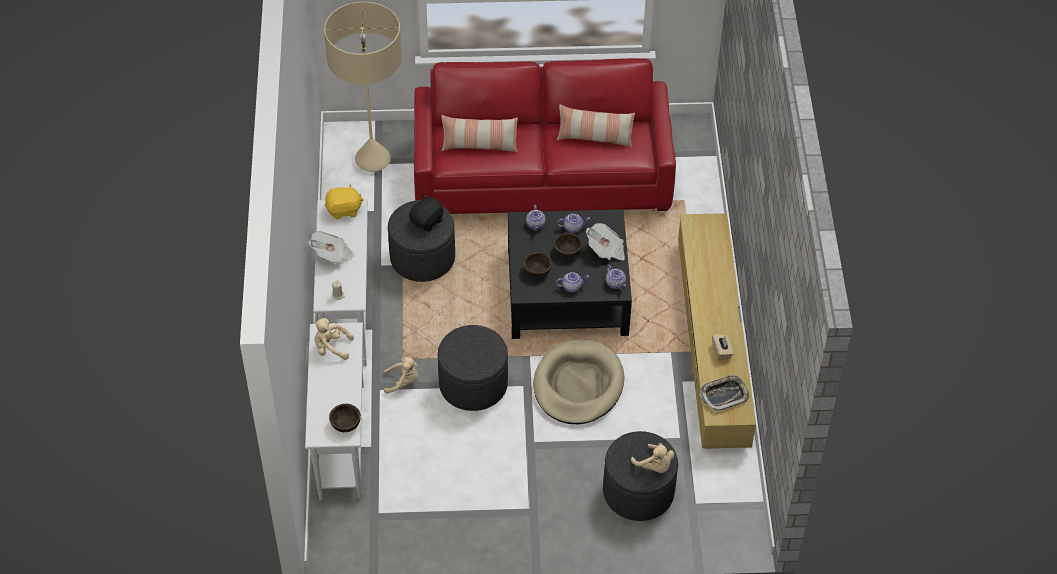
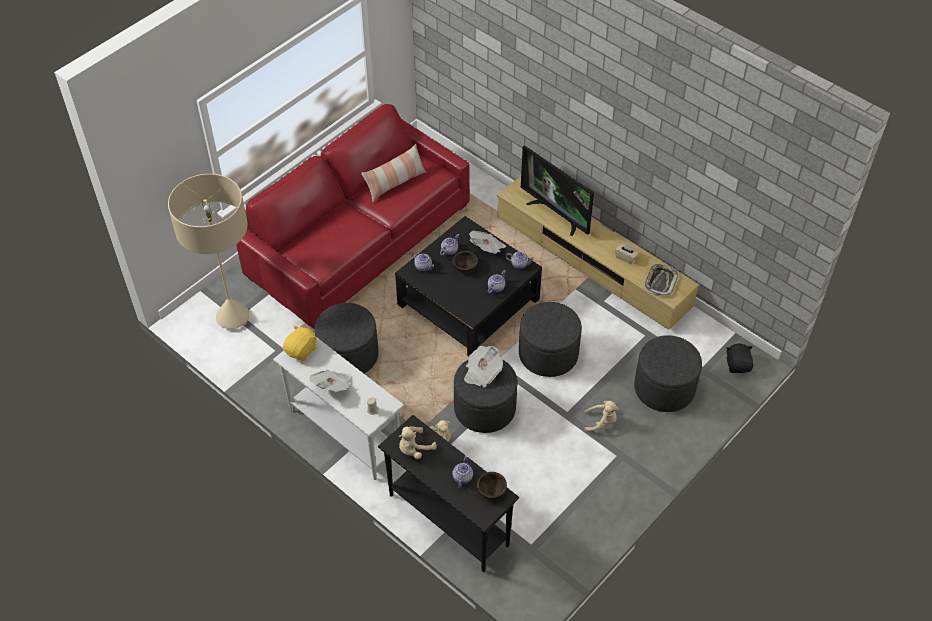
camera: 45 degrees left, 0 degrees up
(338, 396) = (462, 477): none -> teapot
(340, 441) = (447, 520): white console table -> black console table
(427, 221) = (348, 320): black plush toy -> black plush toy (738, 365)
(475, 344) = (482, 373): none -> newspaper
(479, 145) = (326, 242): pillow -> none
(537, 271) = (462, 294): brown bowl -> none
(578, 385) = (548, 354): beige dog bed -> grey ottoman
(654, 466) = (683, 356): beige plush toy -> beige plush toy (601, 422)
(710, 269) = (556, 214): none -> television

